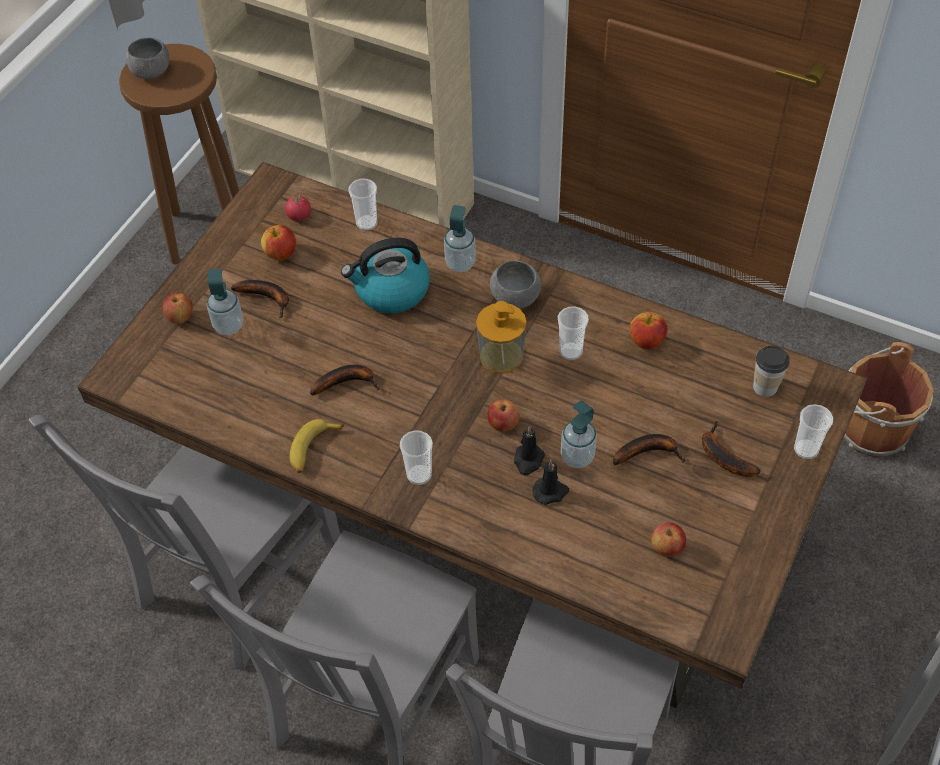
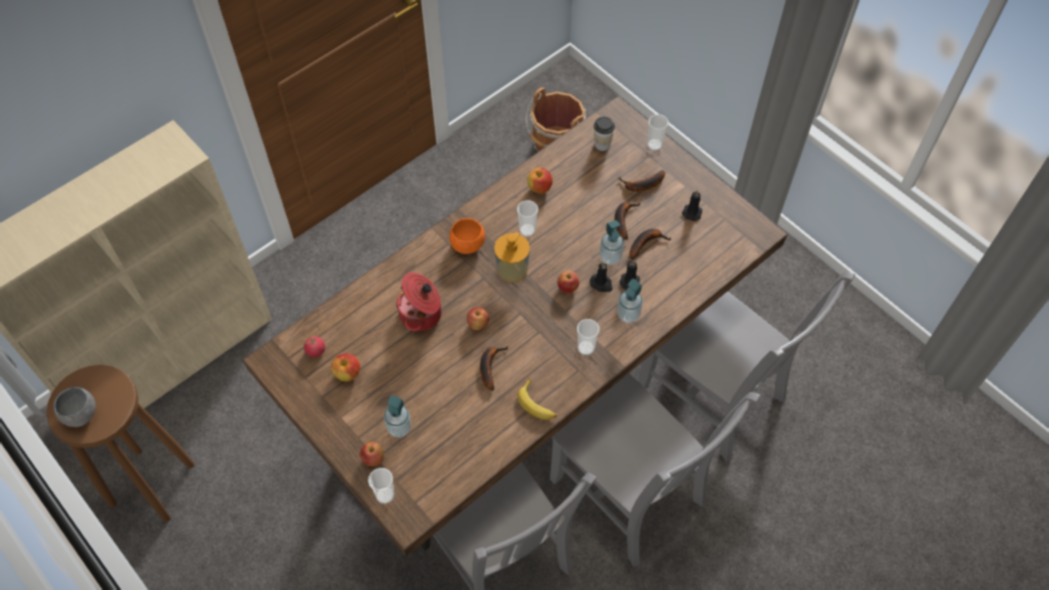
camera: 70 degrees left, 5 degrees up
(267, 298) = (386, 394): banana -> banana (645, 243)
(366, 223) = (348, 309): cup -> cup (385, 495)
(391, 291) = (422, 314): kettle -> cooking pot
(460, 263) = (419, 265): soap dispenser -> soap dispenser (628, 315)
(515, 298) = (467, 244): grey bowl -> orange bowl
(667, 548) = (693, 237): apple -> apple (478, 324)
(712, 533) = (692, 212): none -> black candle

